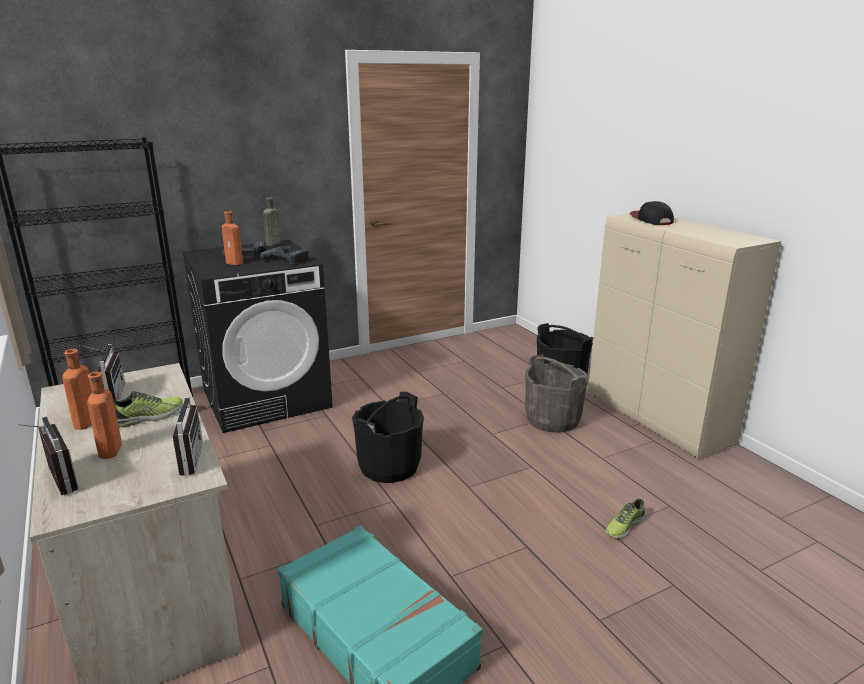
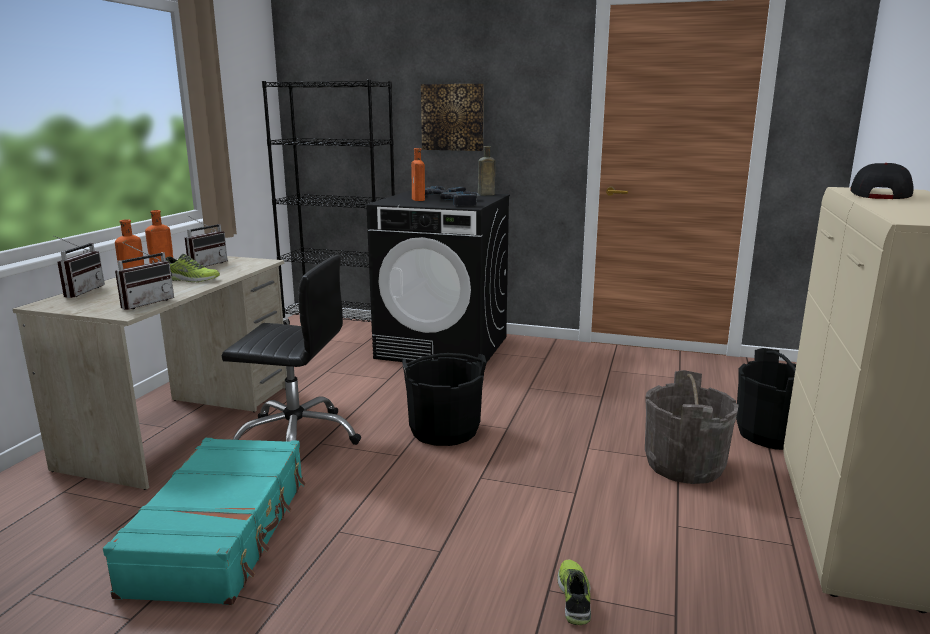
camera: 45 degrees right, 5 degrees down
(219, 171) = (453, 117): none -> picture
(289, 532) = (296, 438): none -> black office chair
(624, 526) = (575, 597): shoe -> shoe turned 90 degrees clockwise

